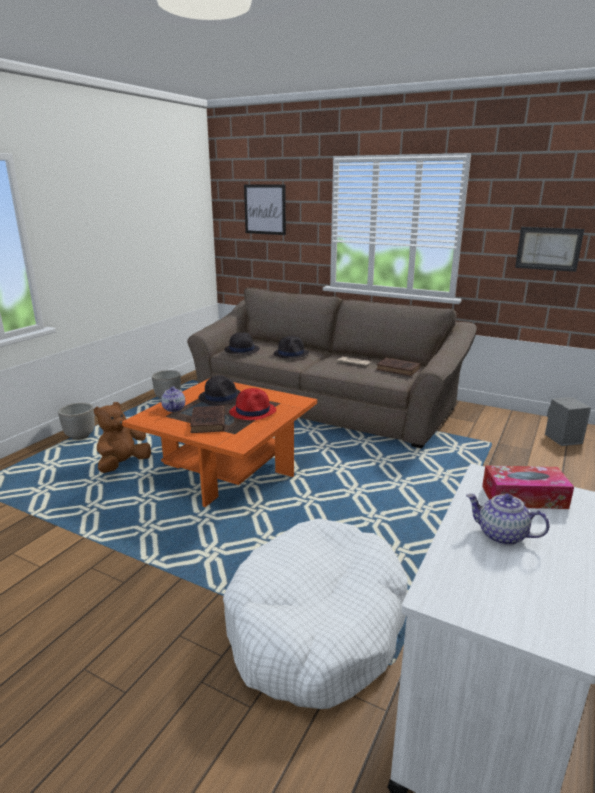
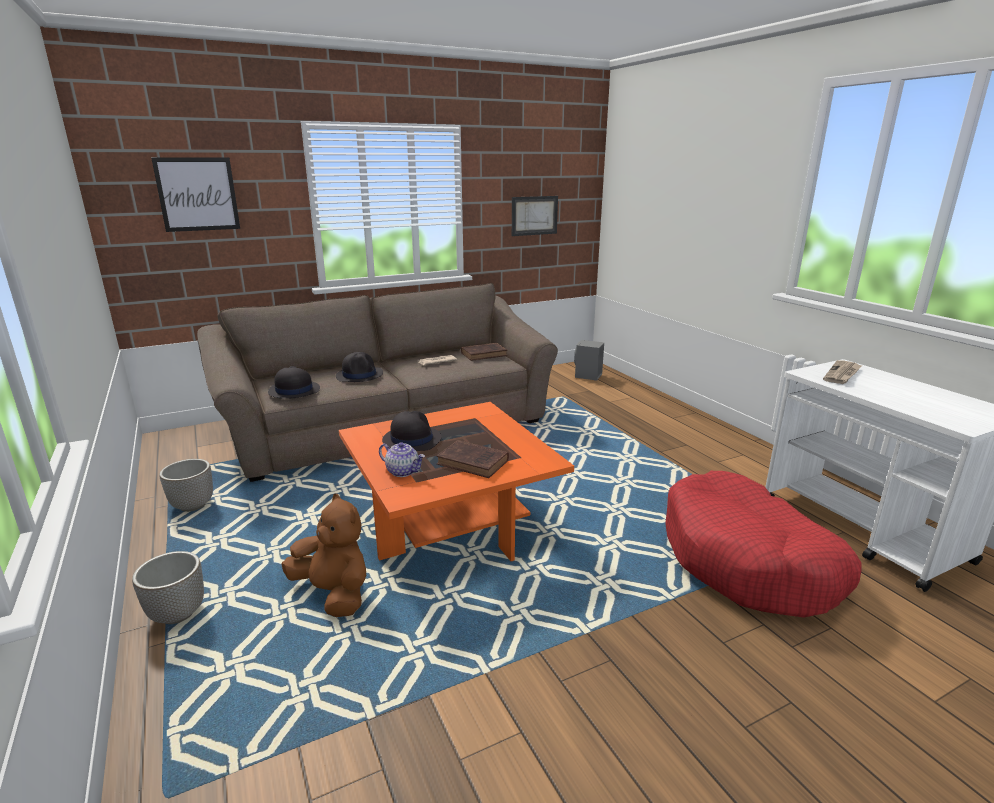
camera: 55 degrees left, 0 degrees up
(123, 464) = (334, 593): brown plush toy -> brown plush toy turned 150 degrees clockwise
(253, 411) = (478, 434): red hat -> none
(317, 626) = (748, 561): white dog bed -> red dog bed
(501, 535) = (891, 392): teapot -> none
(524, 497) = (842, 374): tissue box -> newspaper

